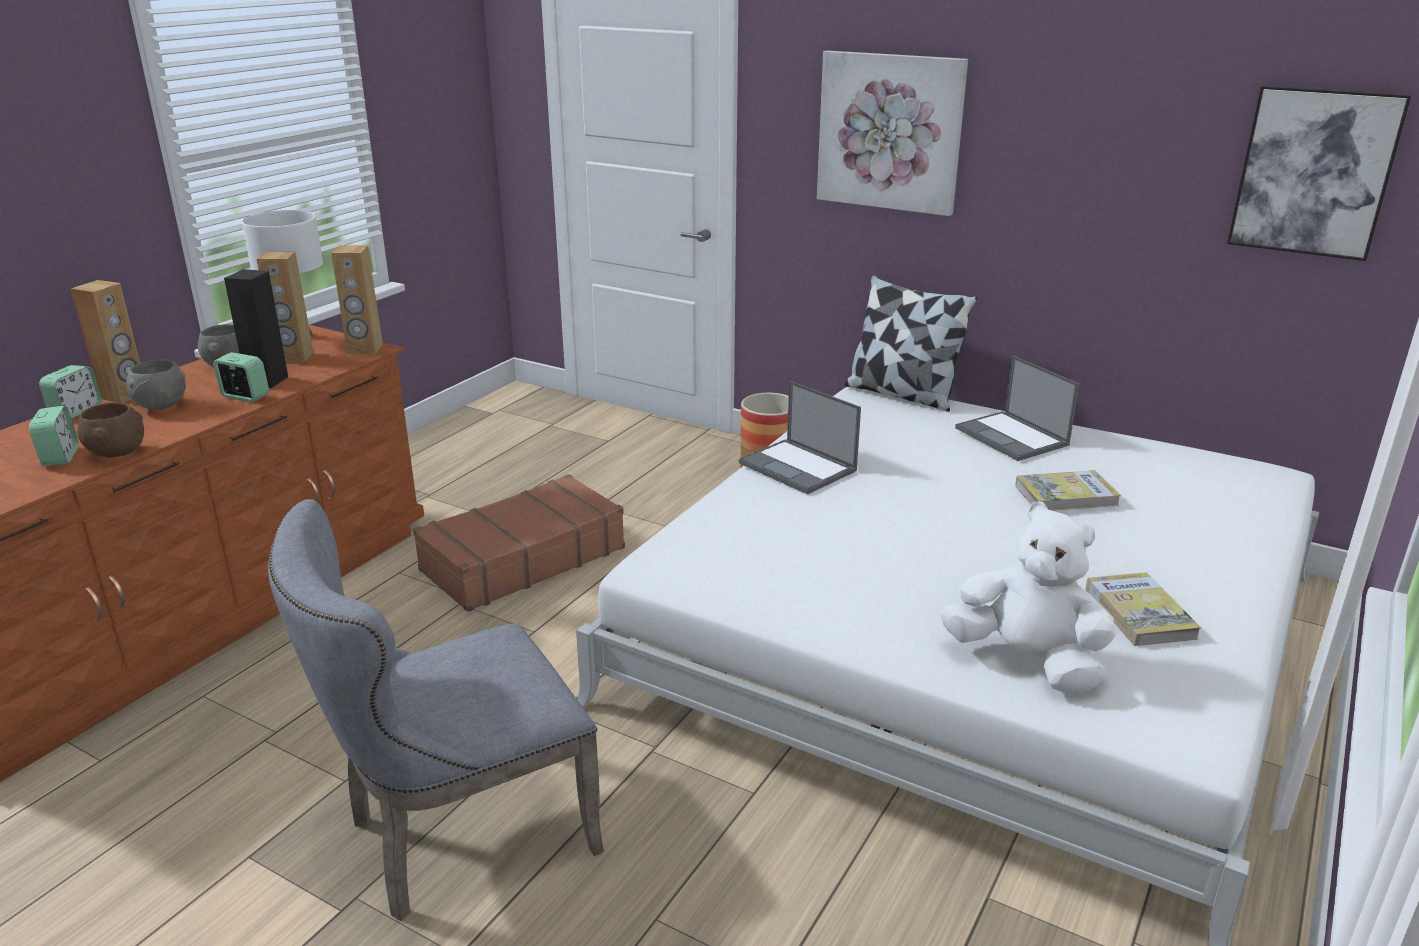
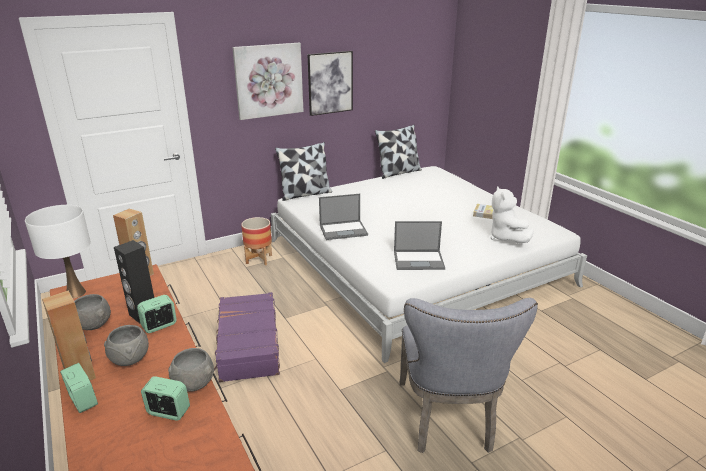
camera: 60 degrees left, 0 degrees up
(117, 454) = (195, 385): brown bowl -> grey bowl
(294, 357) = (114, 300): brown speaker -> none
(522, 559) = (248, 345): brown suitcase -> purple suitcase
(1013, 437) = (366, 190): laptop -> laptop (419, 260)
(1026, 661) = (506, 238): white plush toy -> white plush toy turned 75 degrees counterclockwise
(1066, 495) = (416, 197): book -> none
(1168, 443) = (398, 172): none -> pillow
(1314, 172) = (415, 66): picture -> picture (330, 83)

